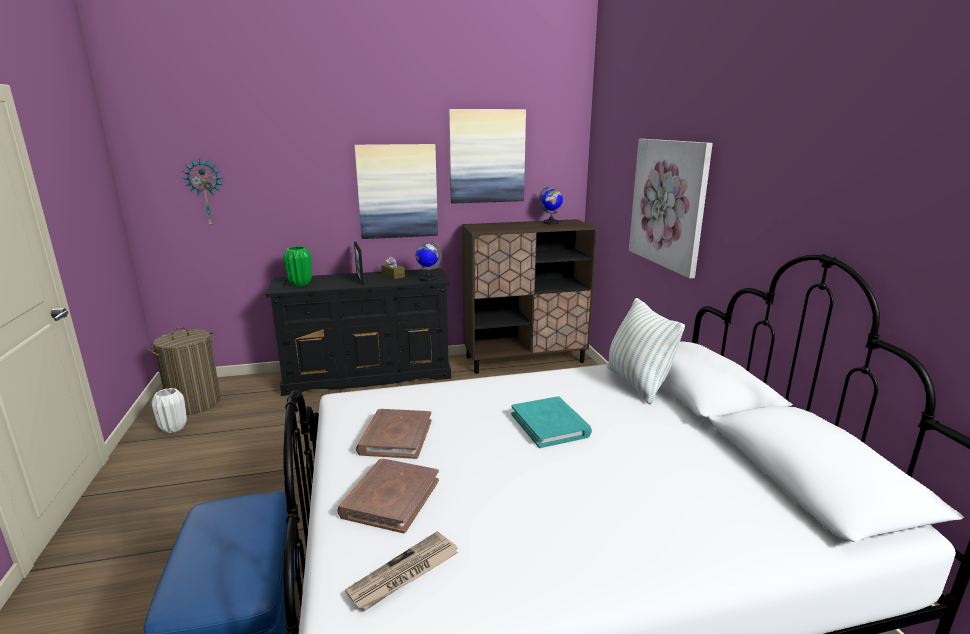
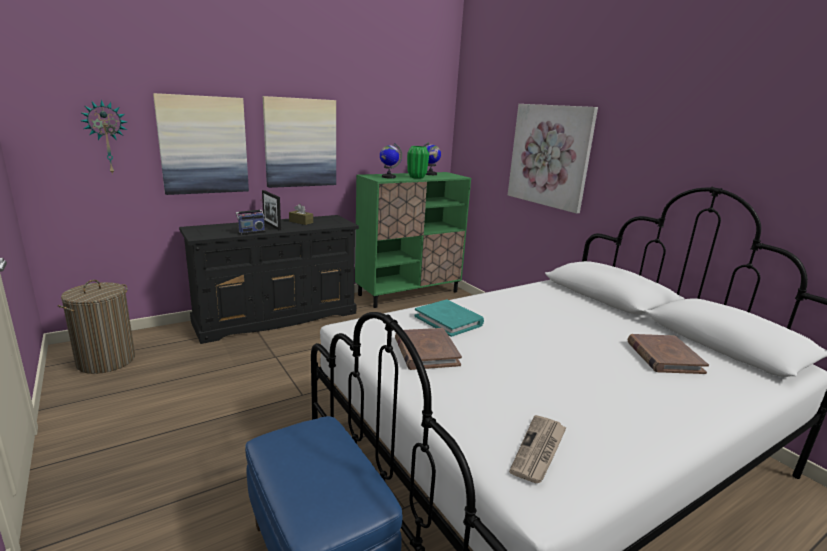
camera: 20 degrees left, 0 degrees up
(173, 428) = (98, 387): white vase -> none
(300, 284) = (215, 231): green vase -> green vase (416, 177)
(332, 286) = (251, 232): none -> radio
(390, 498) = (470, 398): brown book -> brown book (663, 357)
(427, 279) = (336, 224): globe -> globe (388, 177)
(487, 156) = (377, 114): picture -> picture (203, 145)
(525, 359) = (409, 293): brown cabinet -> green cabinet
(550, 425) = (536, 329): turquoise book -> turquoise book (449, 320)
(637, 384) = (567, 295): pillow -> none

